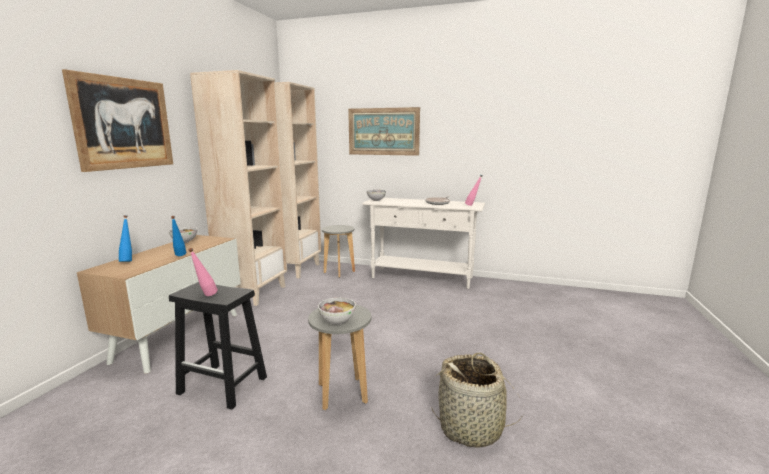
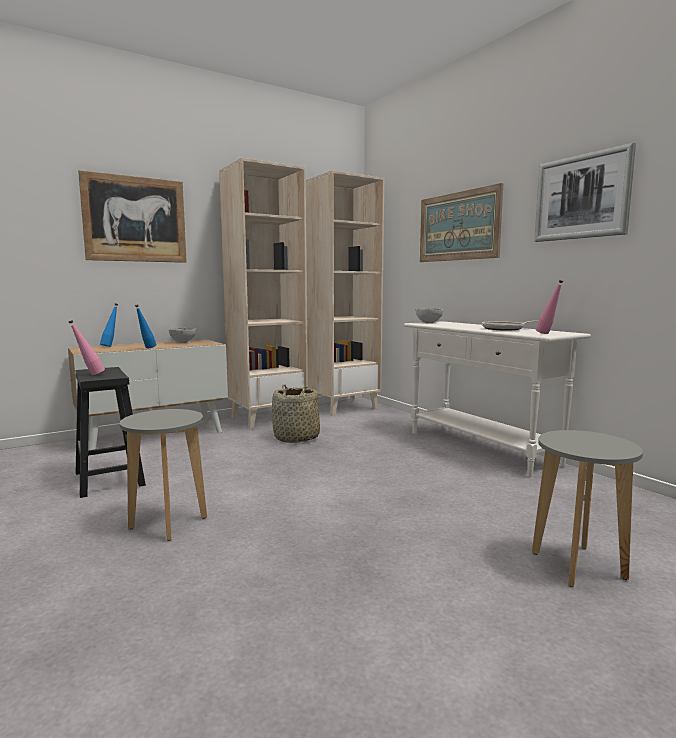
camera: 40 degrees right, 5 degrees down
(337, 321) = (145, 421): bowl -> none
(339, 272) = (385, 420): grey stool -> grey stool (578, 566)
(471, 428) = (208, 618): basket -> basket (296, 438)
(475, 124) = (581, 197): none -> picture

